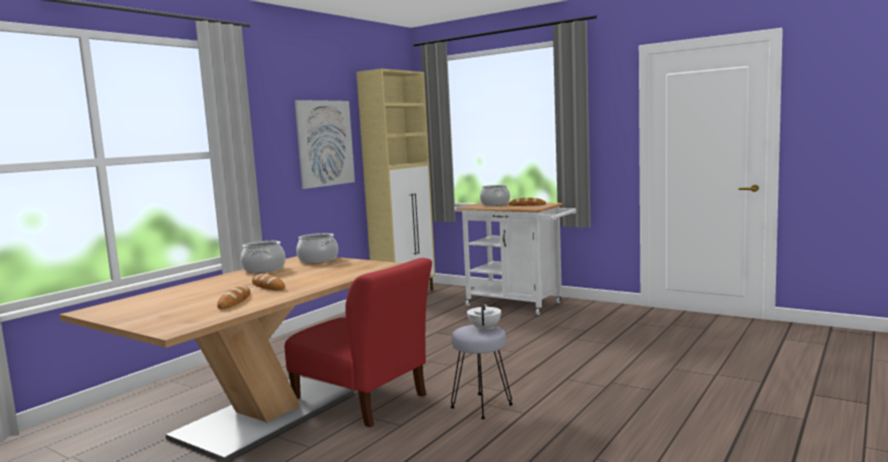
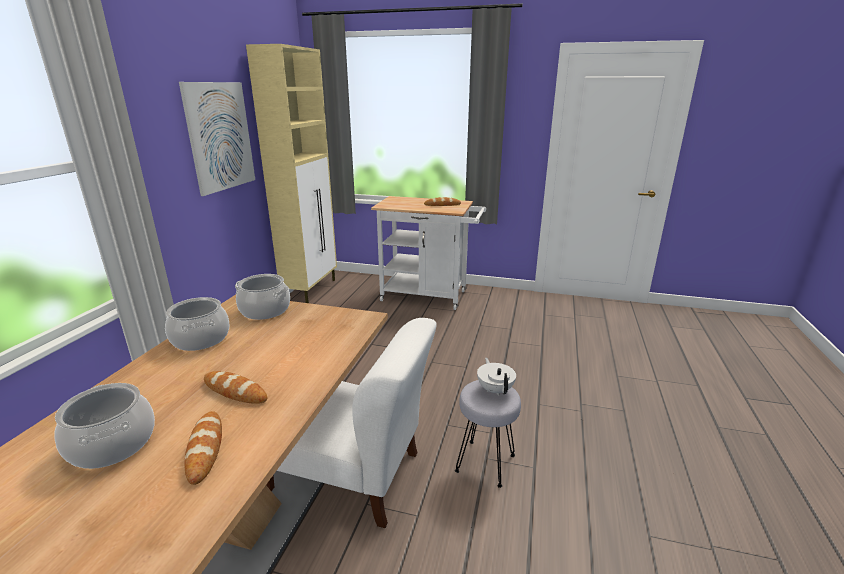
camera: 20 degrees left, 15 degrees up
(363, 401) = (351, 475): red chair -> white chair
(495, 204) = (407, 202): cooking pot -> cooking pot (112, 444)

